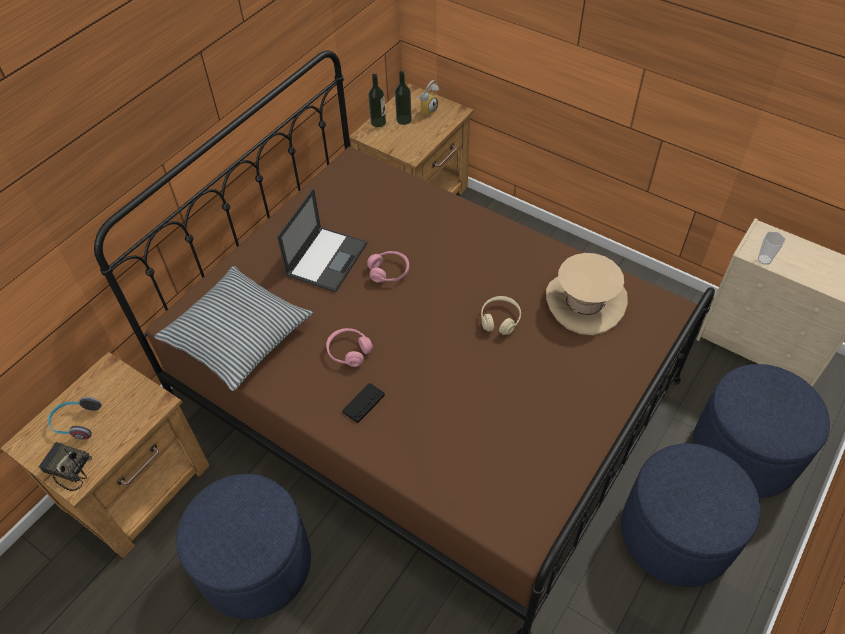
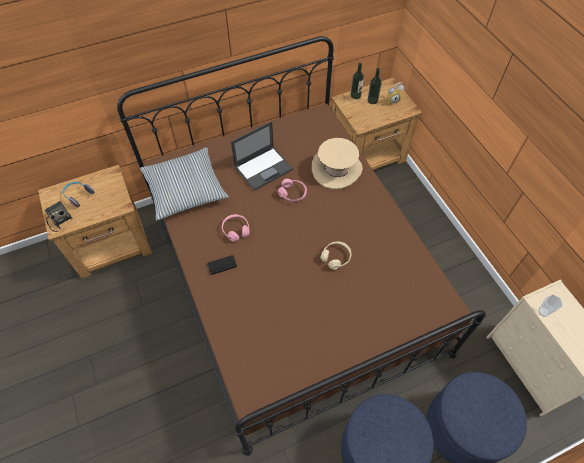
camera: 30 degrees right, 5 degrees up
(255, 563) = (139, 320): blue ottoman -> none
(585, 302) = (397, 275): beige hat -> beige hat (336, 169)

